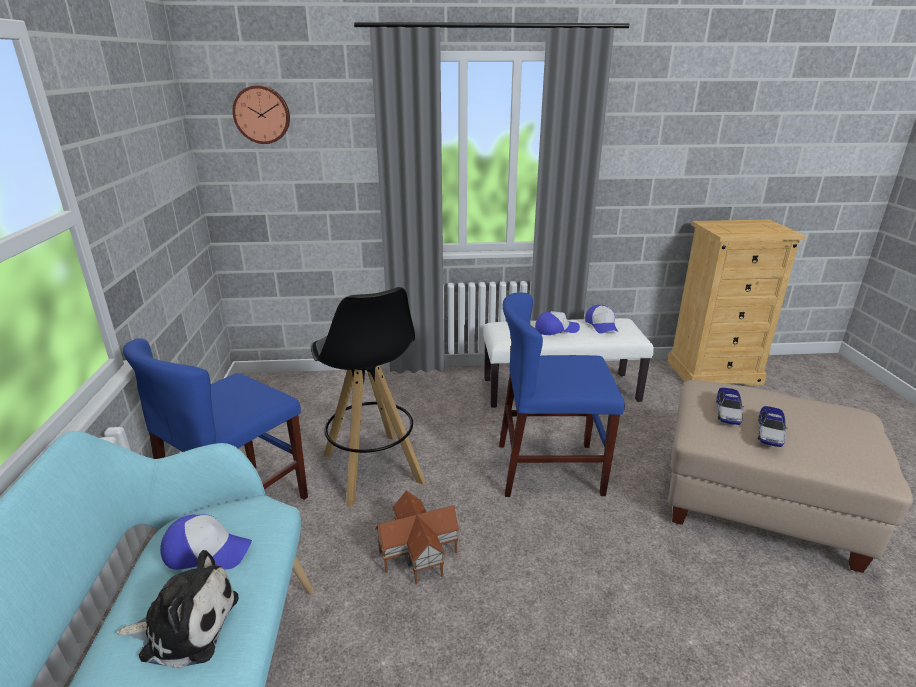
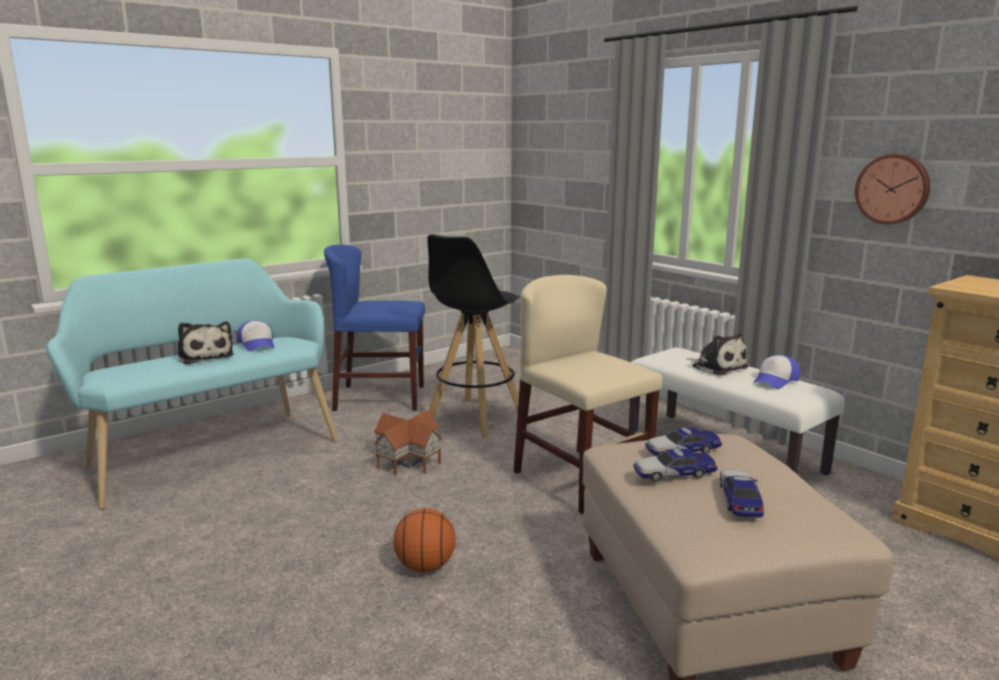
camera: 55 degrees right, 10 degrees down
(262, 114) = (551, 120): wall clock -> wall clock (893, 189)
(549, 469) = (581, 479): blue chair -> beige chair
(556, 329) = (717, 367): cap -> plush toy
(638, 630) = (425, 566): none -> basketball
(823, 427) = (739, 500): none -> toy car

